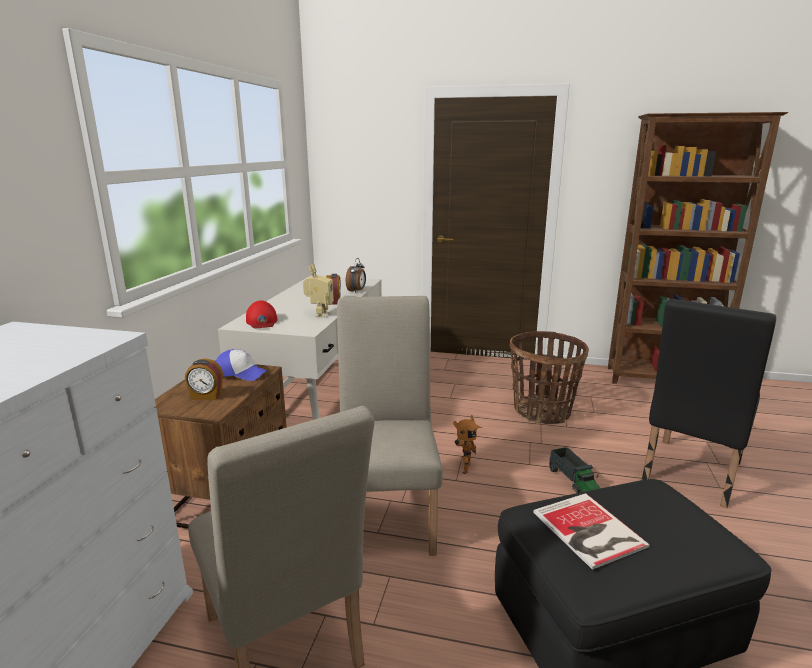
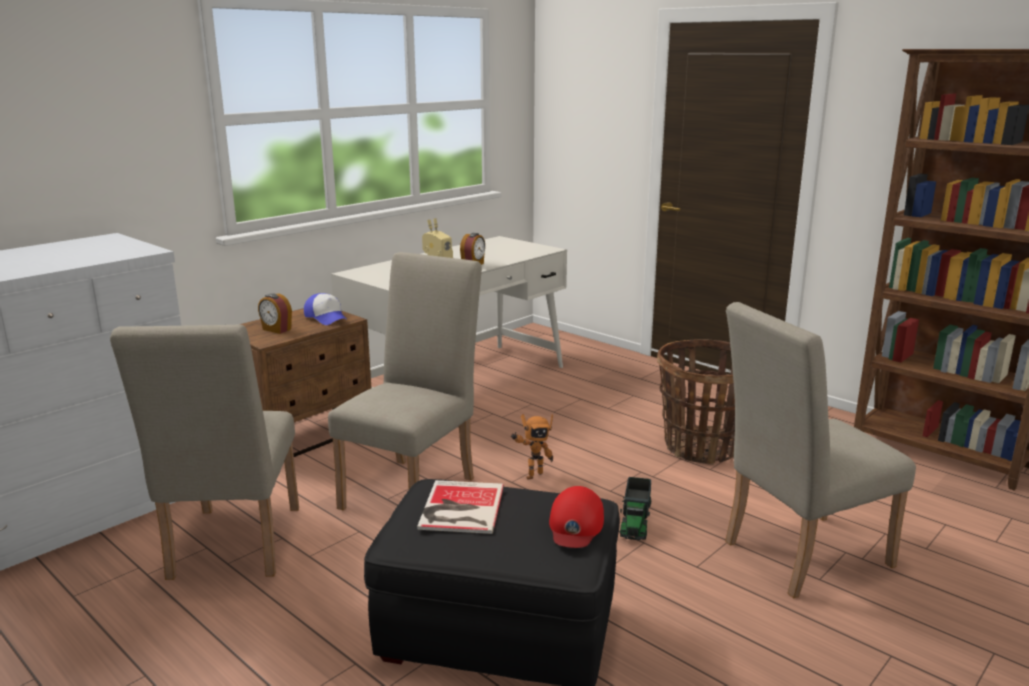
camera: 30 degrees right, 0 degrees up
(262, 321) = (376, 273): red cap -> red cap (575, 525)
(357, 291) = (516, 258): alarm clock -> none
(688, 475) = (796, 556): black chair -> beige chair

